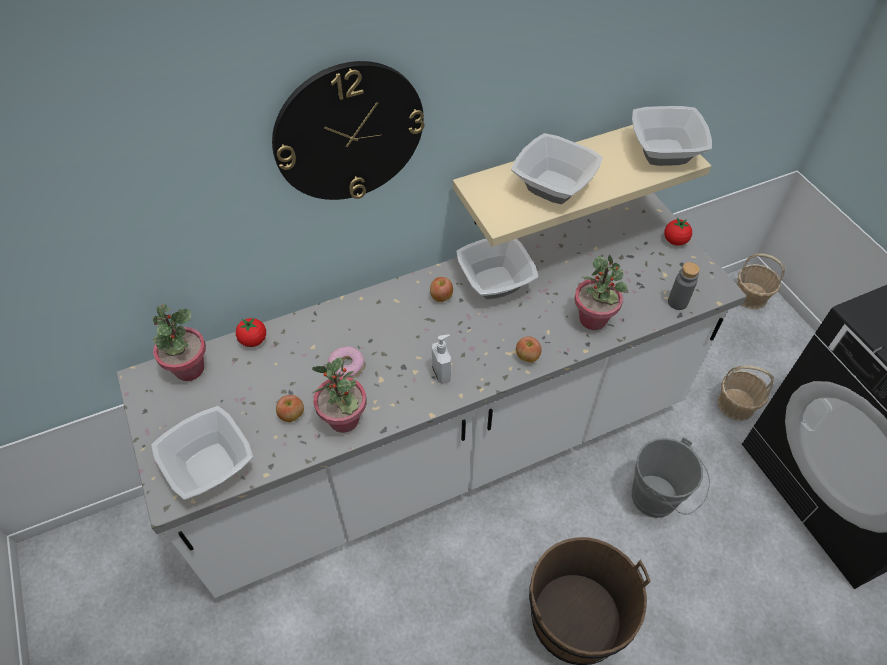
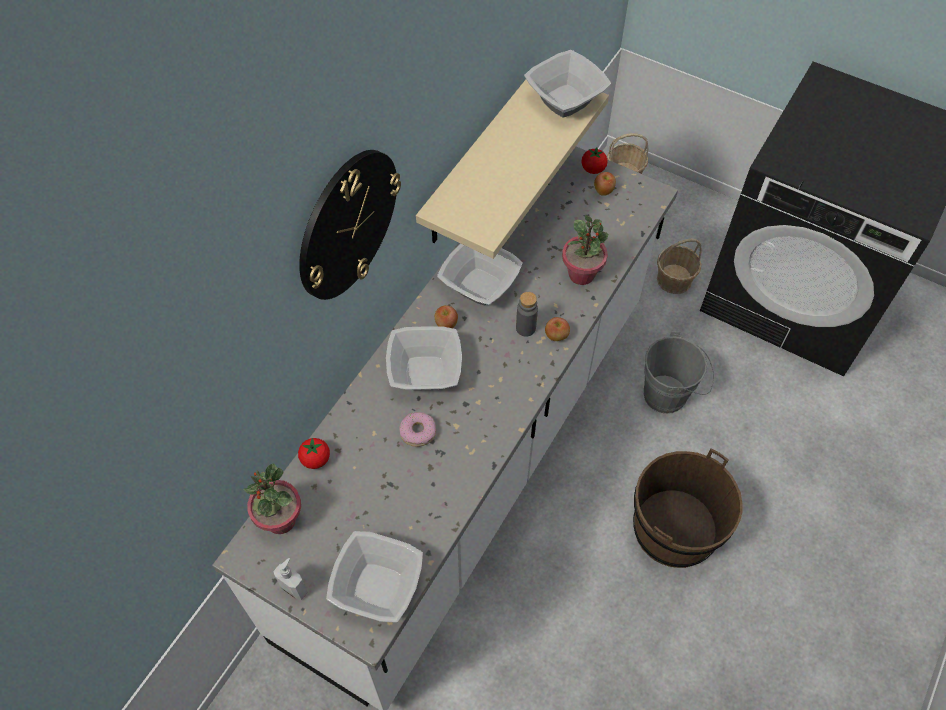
camera: 35 degrees left, 5 degrees up
(292, 416) = (409, 501): apple -> apple (604, 191)
(344, 419) = (455, 477): potted plant -> none
(442, 373) = (501, 390): soap dispenser -> soap dispenser (294, 588)
(553, 187) = (504, 179): bowl -> bowl (425, 373)
(677, 302) = (633, 223): grey bottle -> grey bottle (525, 328)

